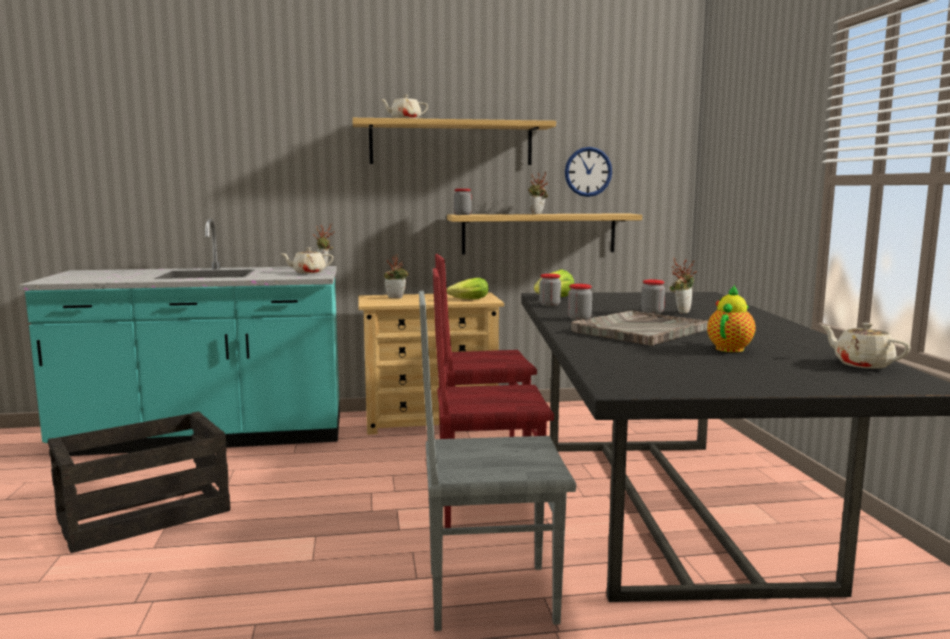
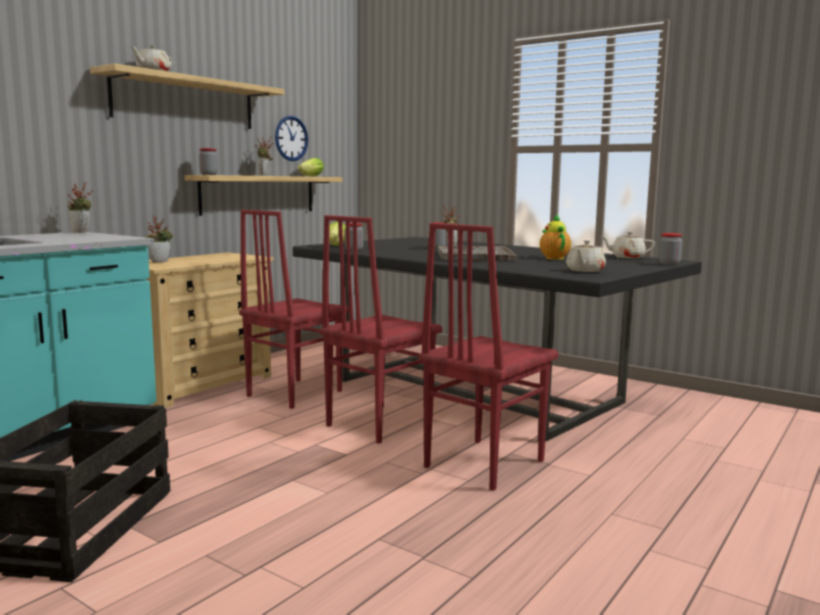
camera: 45 degrees left, 0 degrees up
(308, 272) = (94, 236): beige teapot -> beige teapot (584, 271)
(467, 300) = (234, 258): lettuce -> lettuce (309, 176)
(489, 595) = (482, 463): grey chair -> red chair
(579, 319) = (412, 254): jar -> jar (669, 264)

